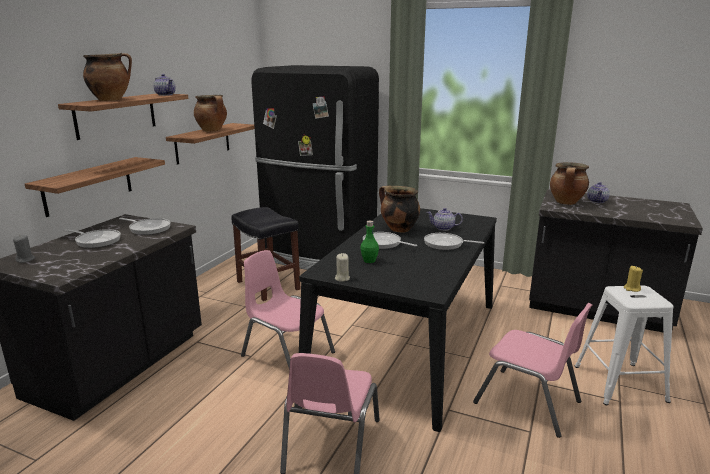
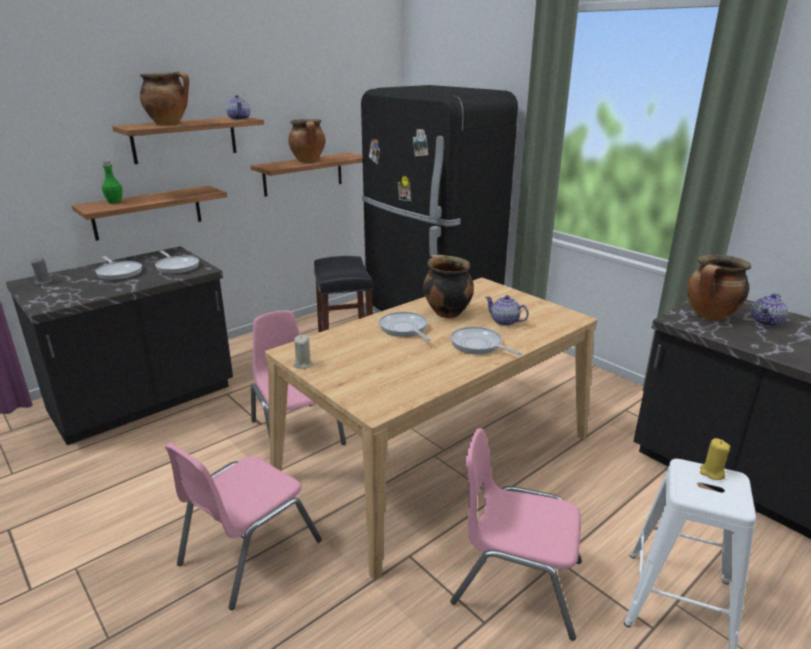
camera: 25 degrees right, 5 degrees up
(369, 260) = (360, 348): green bottle -> green bottle (114, 202)
(408, 342) = (436, 455): black dining table -> beige dining table
(528, 402) = (517, 582): pink chair -> pink chair turned 135 degrees clockwise

